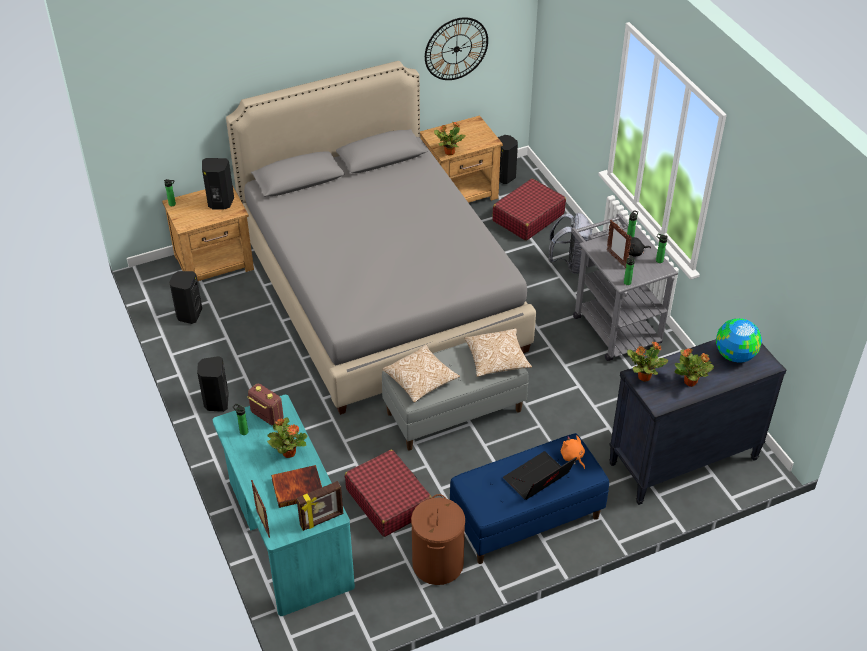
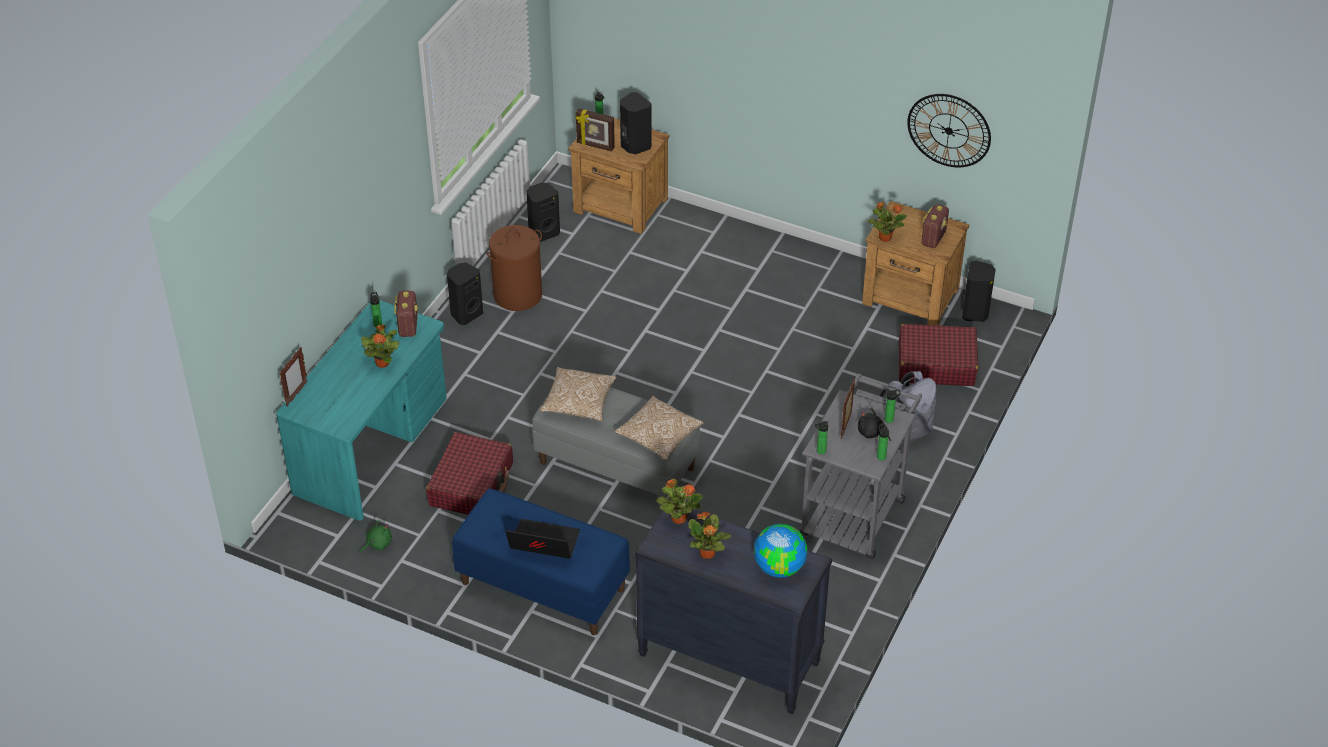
camera: 50 degrees right, 0 degrees up
(298, 487) = (352, 390): book -> none
(322, 520) = (333, 424): picture frame -> picture frame (595, 146)
(380, 292) = (709, 328): grey bed -> none
(389, 591) = (377, 544): none -> green plush toy
(437, 563) = (436, 556): brown laundry basket -> brown laundry basket (518, 295)
(474, 135) = (933, 238): none -> radio
(572, 457) = (594, 552): orange plush toy -> none

